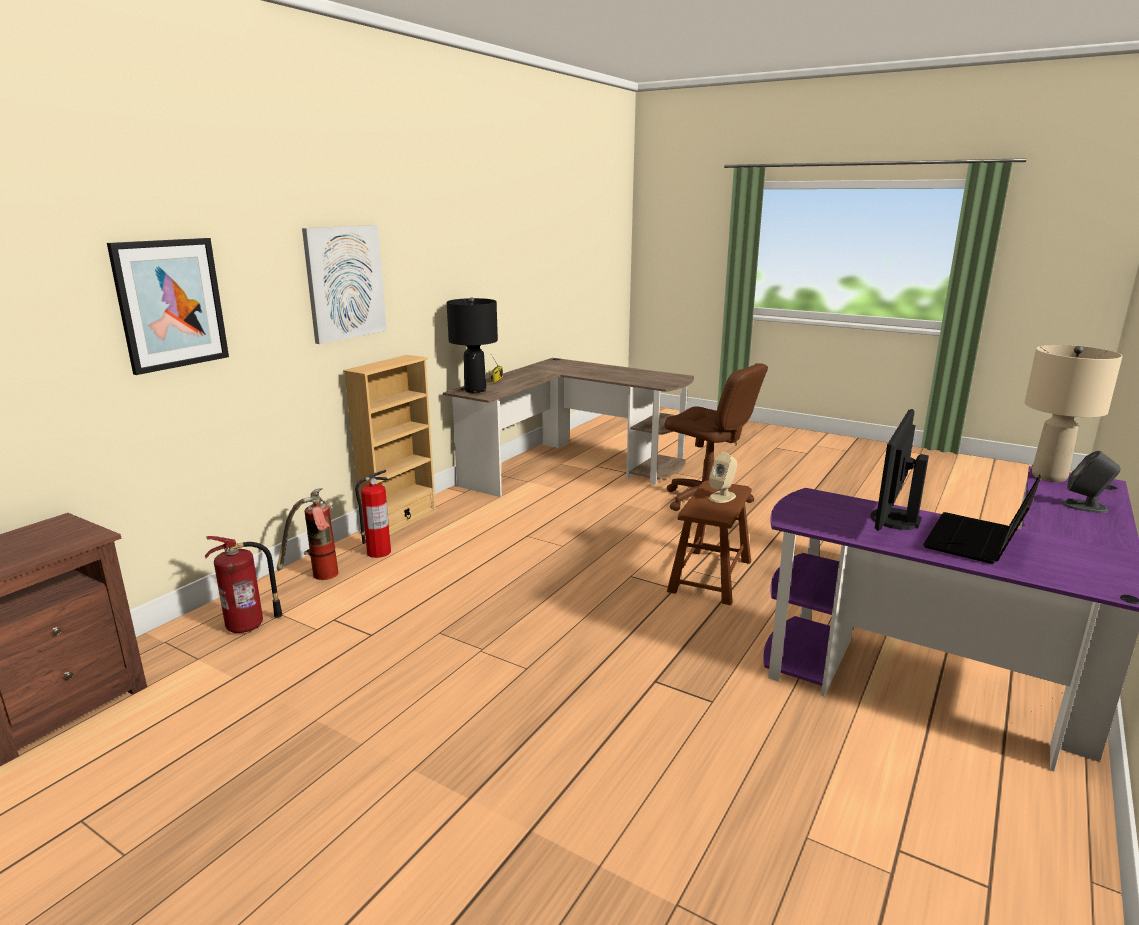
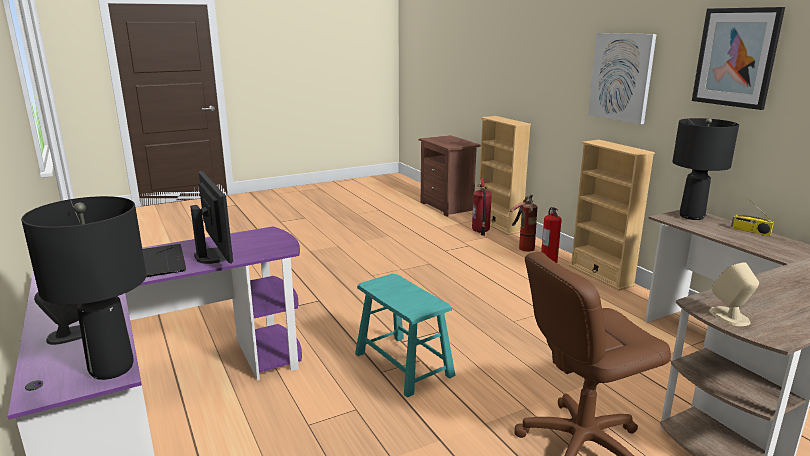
camera: 120 degrees right, 0 degrees up
(170, 304) = (529, 67): picture -> picture (736, 57)
(207, 615) = (499, 225): none -> beige bookcase
(710, 576) = (403, 364): brown stool -> turquoise stool
(722, 497) = (404, 298): beige speaker -> beige speaker (729, 316)
(1048, 476) = (112, 368): beige table lamp -> black table lamp

